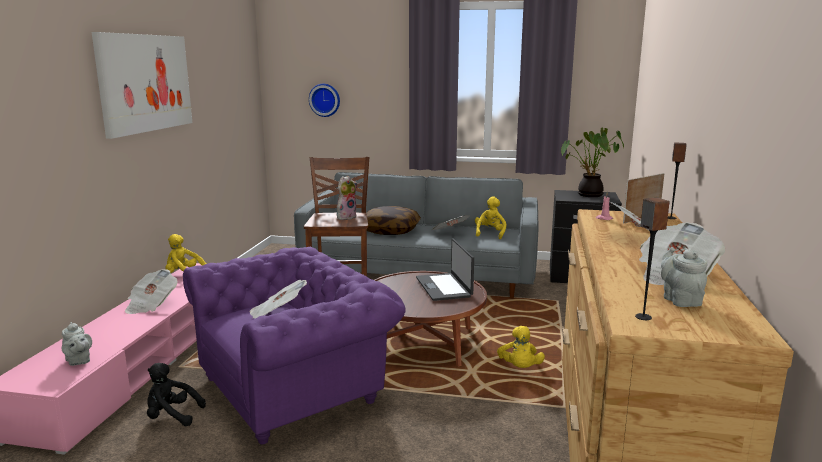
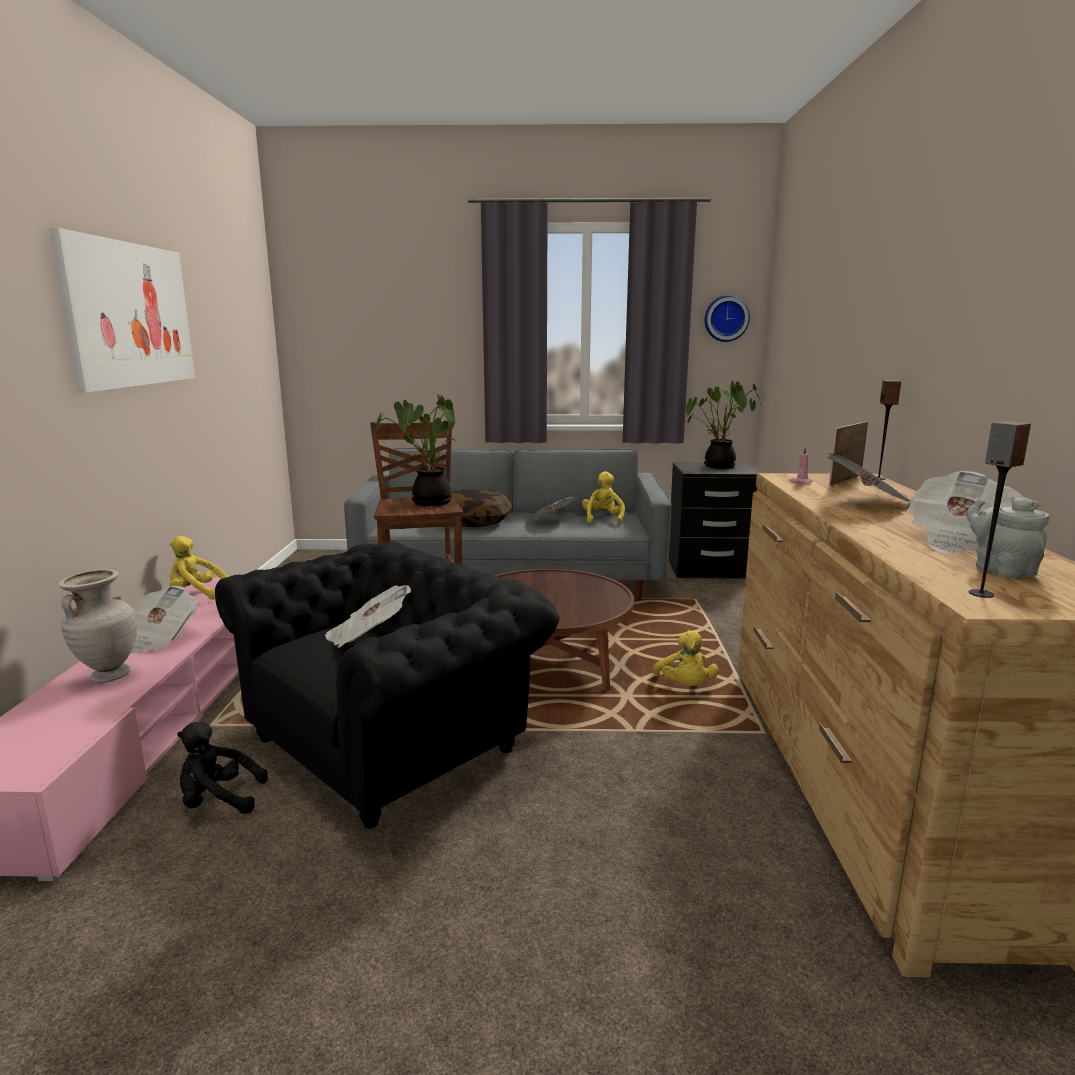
camera: 10 degrees left, 0 degrees up
(78, 361) = (63, 731): grey teapot -> none
(114, 328) = (109, 676): none -> beige vase
(296, 388) = (394, 740): purple armchair -> black armchair
(325, 100) = (367, 353): wall clock -> wall clock (726, 318)
(346, 217) = (428, 502): plush toy -> potted plant
(444, 287) = (573, 588): laptop -> none

